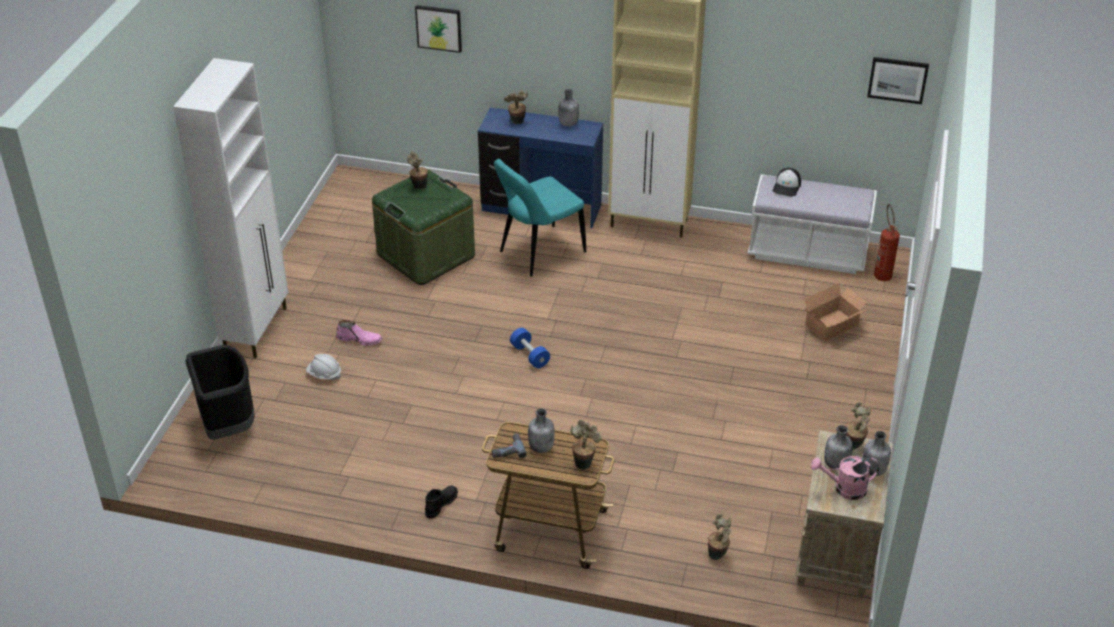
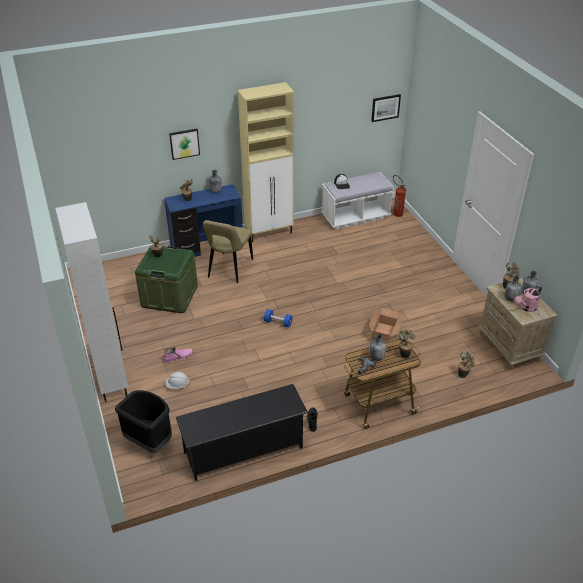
camera: 35 degrees left, 0 degrees up
(322, 494) = (244, 450): none -> black shoe rack
(439, 27) = (126, 158): picture -> picture (184, 143)
(539, 253) = (229, 269): turquoise chair -> beige chair
(833, 326) = (401, 245): cardboard box -> cardboard box (385, 333)

